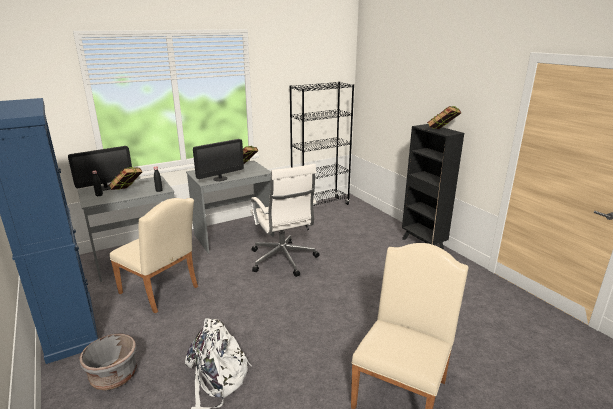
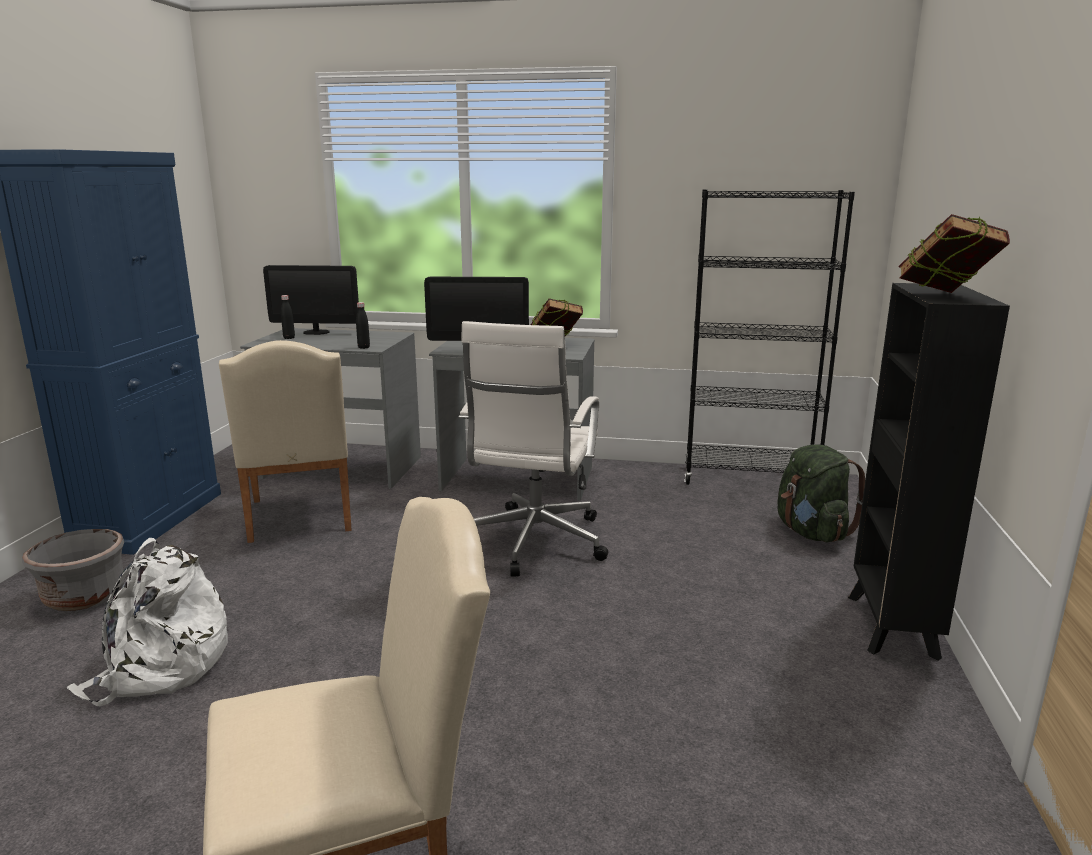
camera: 40 degrees right, 5 degrees down
(127, 191) = (327, 340): book -> none
(365, 220) = (812, 533): none -> green backpack

